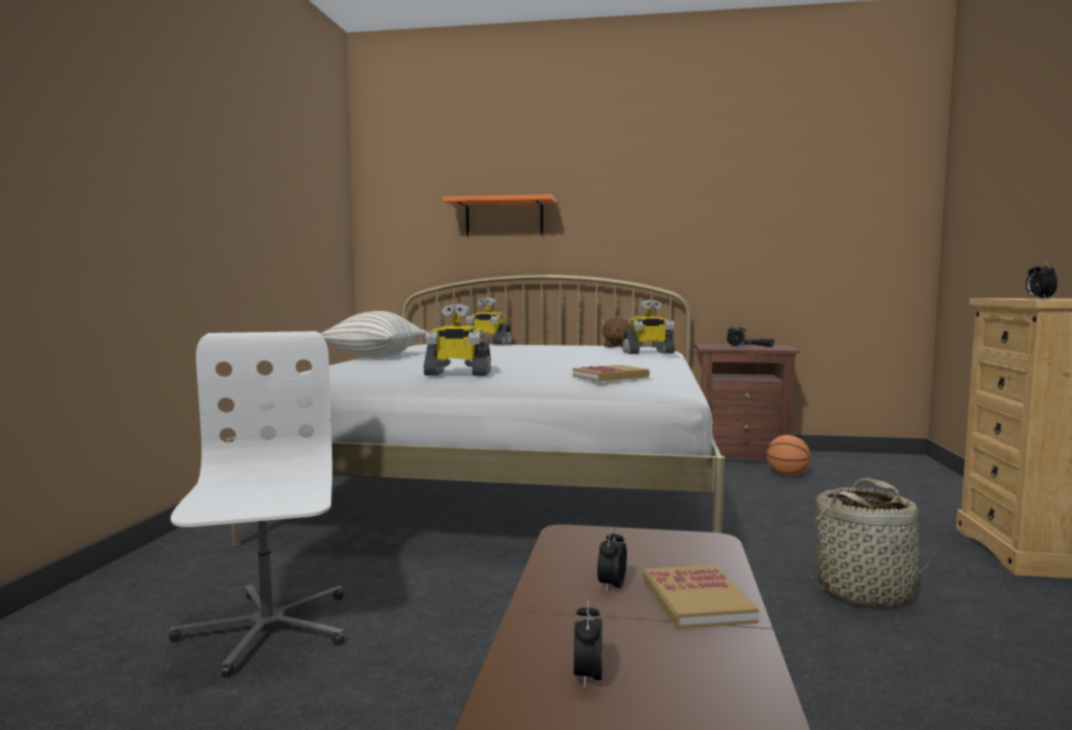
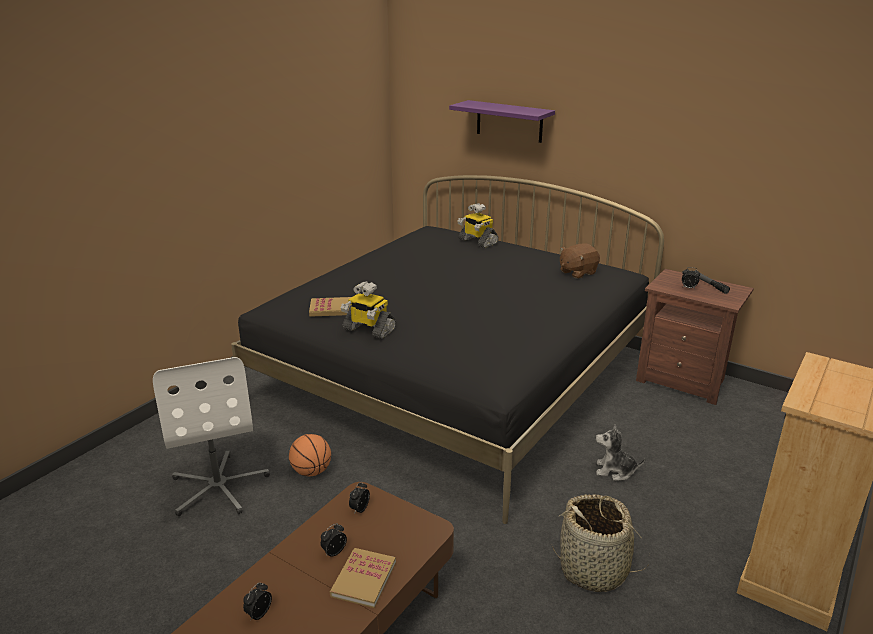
camera: 25 degrees right, 20 degrees up
(266, 629) = (219, 487): white office chair -> white office chair turned 150 degrees clockwise
(374, 356) = (359, 267): pillow -> none
(504, 218) = (509, 121): orange shelf -> purple shelf
(513, 485) = (455, 379): white bed -> black bed
(610, 376) = (465, 360): book -> book (331, 309)
(648, 352) = (577, 296): toy robot -> none
(770, 518) = (615, 471): none -> plush toy
(787, 475) = (695, 419): basketball -> basketball (311, 472)
(1039, 298) = (833, 386): alarm clock -> alarm clock (359, 509)

